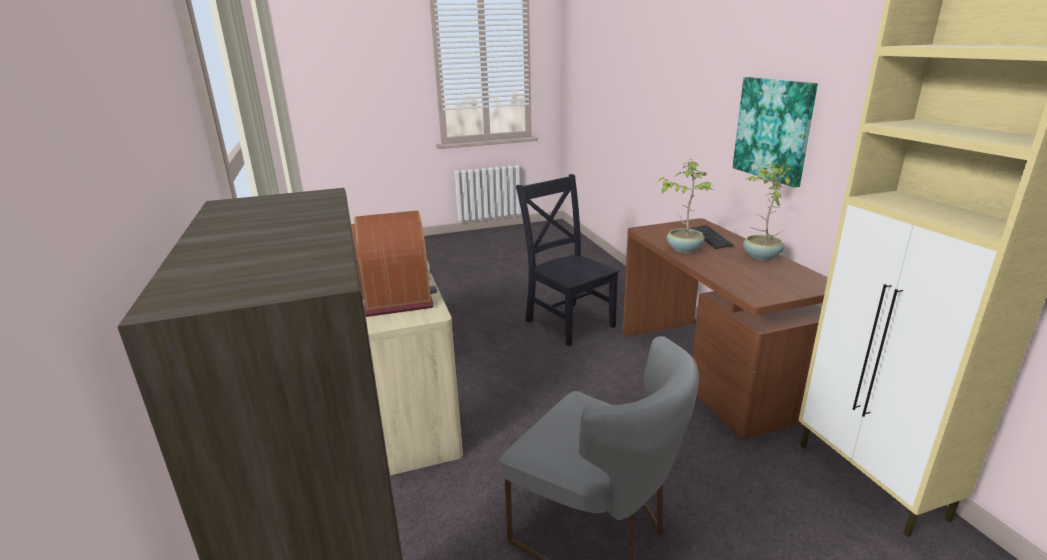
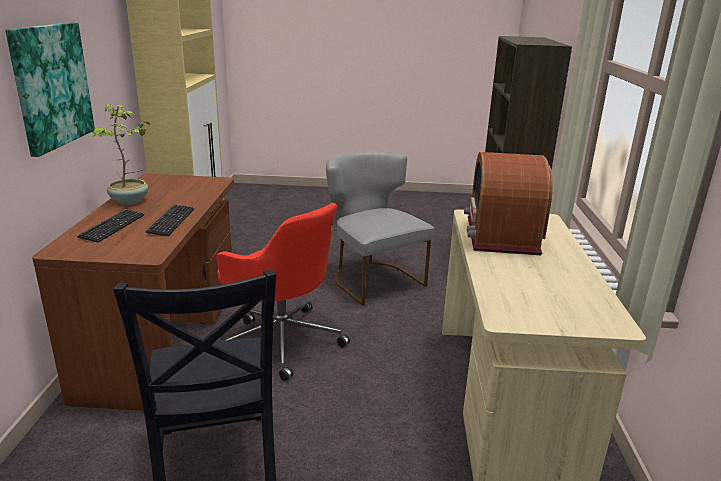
camera: 160 degrees left, 0 degrees up
(614, 399) = (282, 340): none -> red office chair
(684, 249) = (171, 221): potted plant -> keyboard

